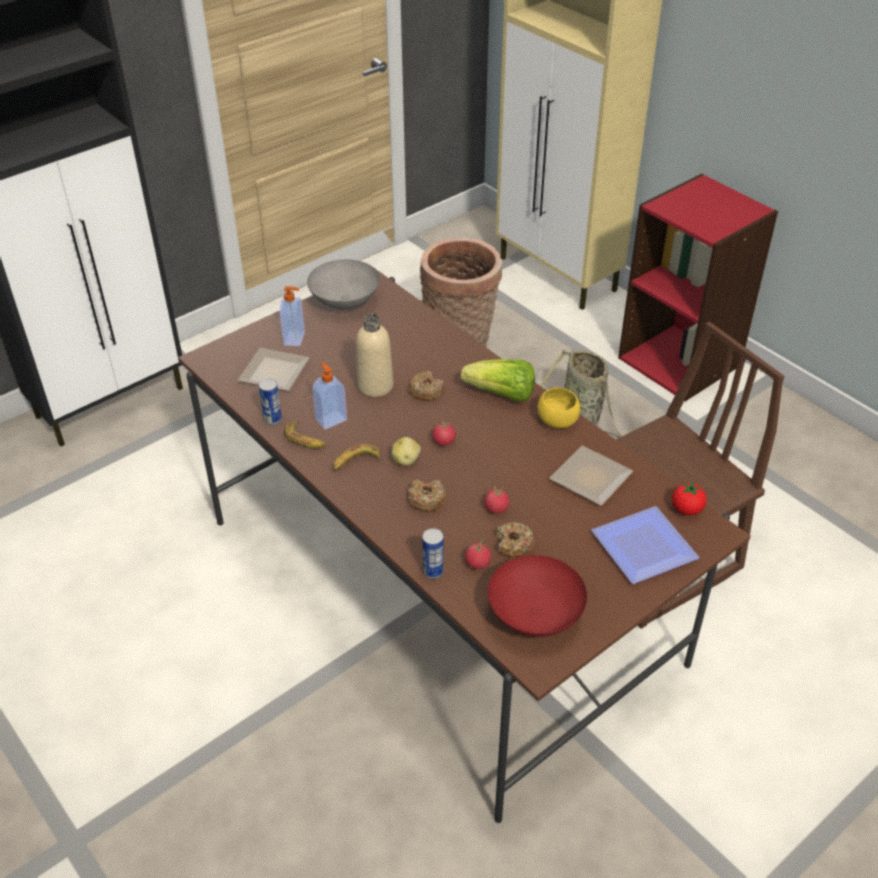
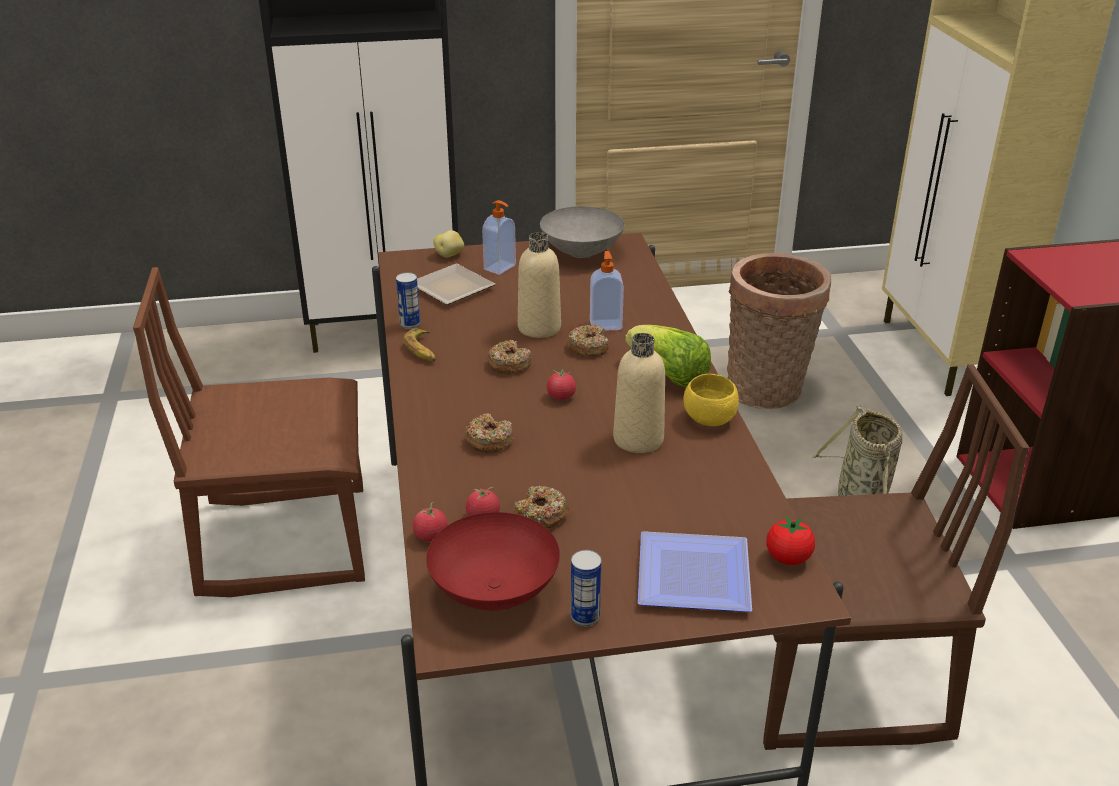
camera: 30 degrees right, 10 degrees down
(184, 627) = (284, 540): none -> brown chair
(330, 419) = (465, 341): soap dispenser -> soap dispenser (605, 324)
(356, 462) = (452, 384): banana -> none
(382, 427) = (509, 364): none -> donut
(406, 460) = (504, 399): potato -> potato (449, 255)
(433, 571) = (428, 506): can -> can (585, 617)
(496, 508) = (556, 475): tomato -> tomato (431, 536)
(525, 457) = (638, 439): none -> beige bottle
(587, 479) = (691, 484): plate -> none

